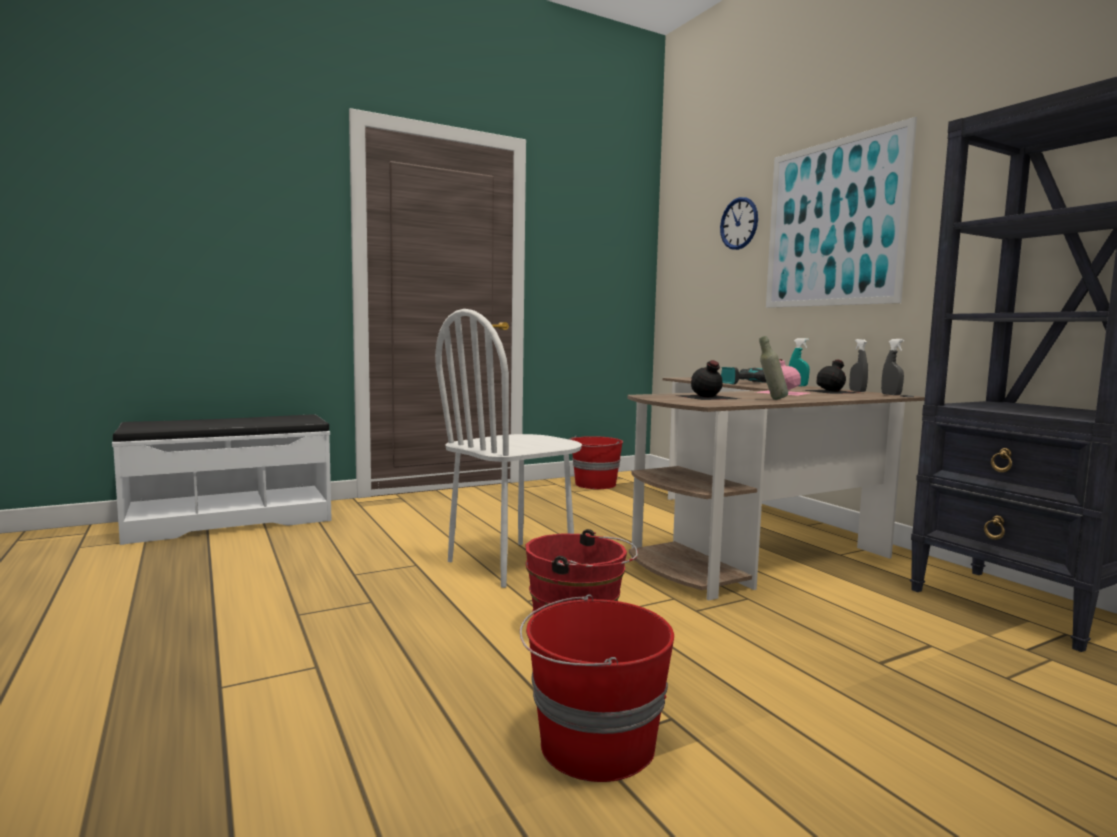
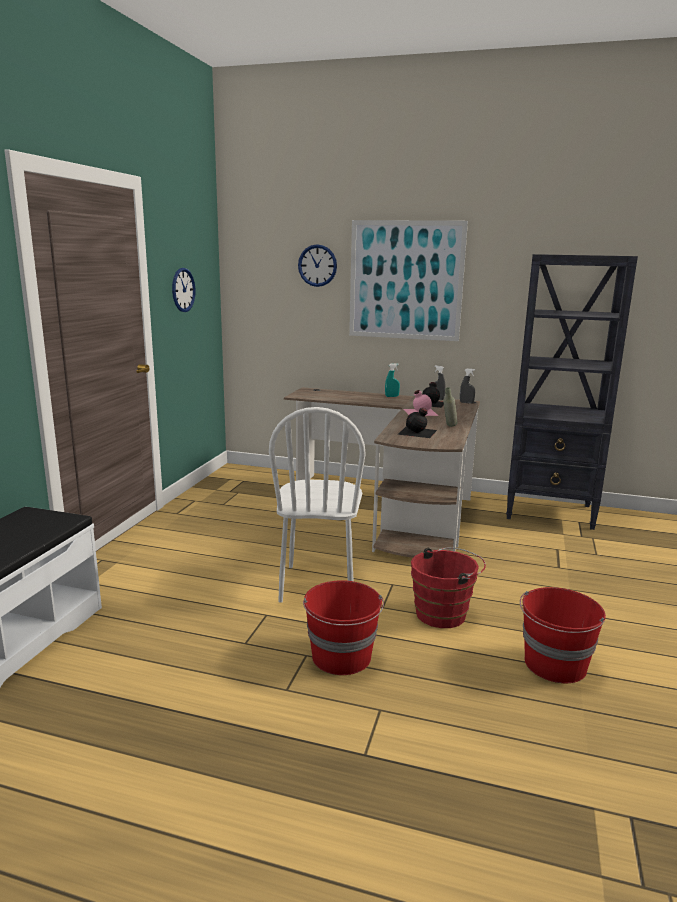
camera: 45 degrees left, 10 degrees up
(584, 258) = (183, 290): none -> wall clock
(595, 484) = (224, 492): red bucket -> red bucket (342, 657)
(742, 383) = (356, 398): power drill -> none

